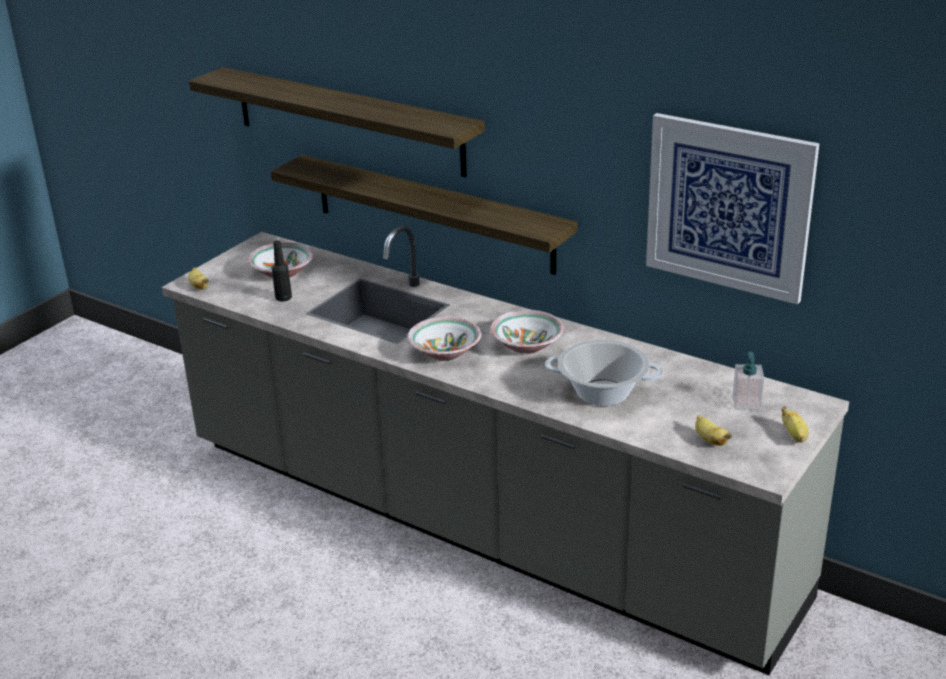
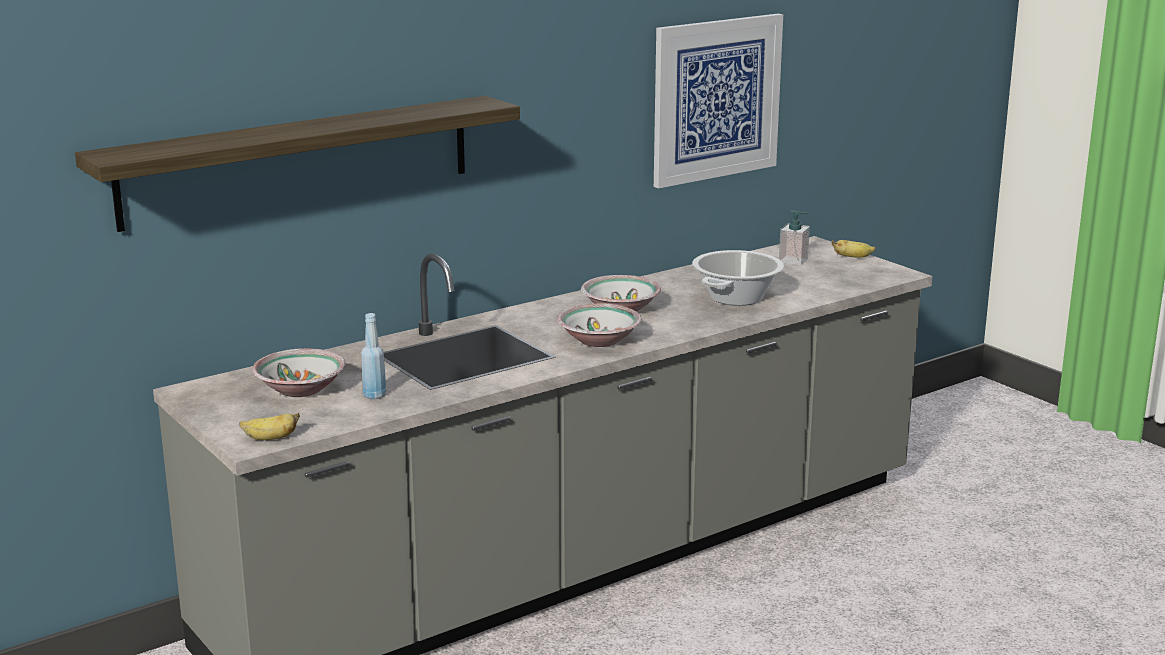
camera: 70 degrees left, 10 degrees down
(283, 298) = (374, 396): black bottle -> blue bottle
(432, 213) = (419, 239): shelf -> none
(709, 440) = (841, 280): banana -> none

